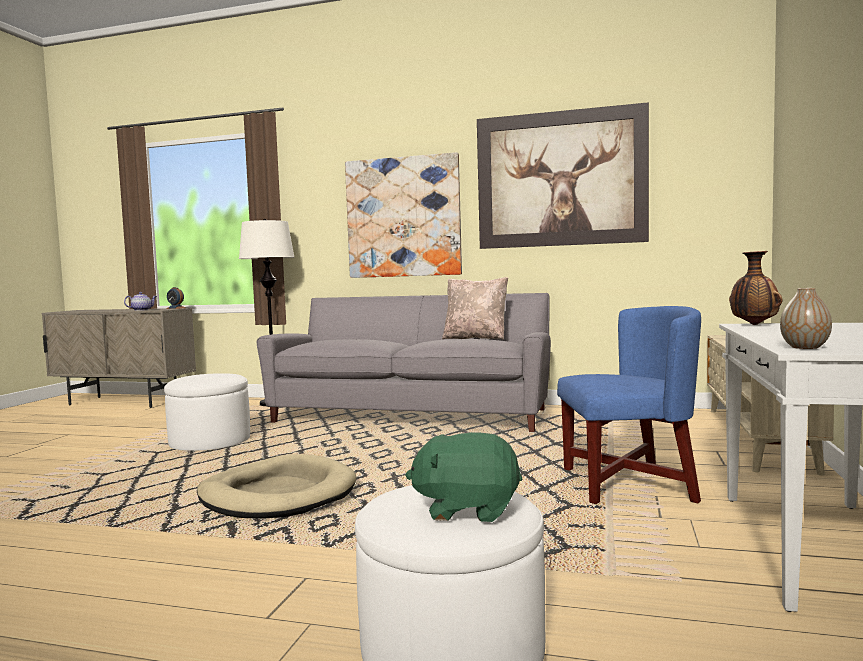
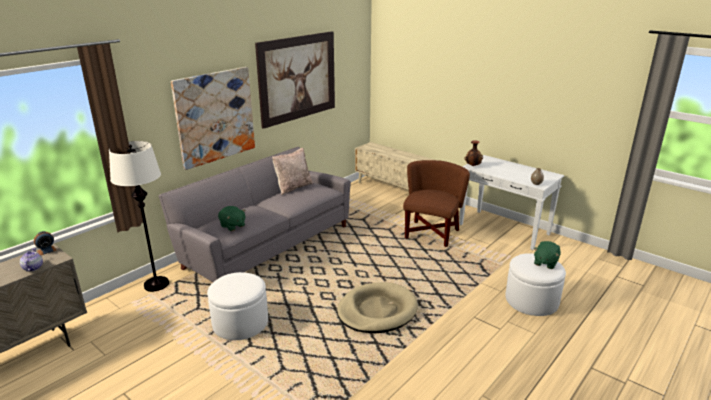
camera: 65 degrees left, 20 degrees up
(321, 341) = (232, 226): none -> green plush toy
(628, 484) = (431, 233): blue armchair -> brown armchair

